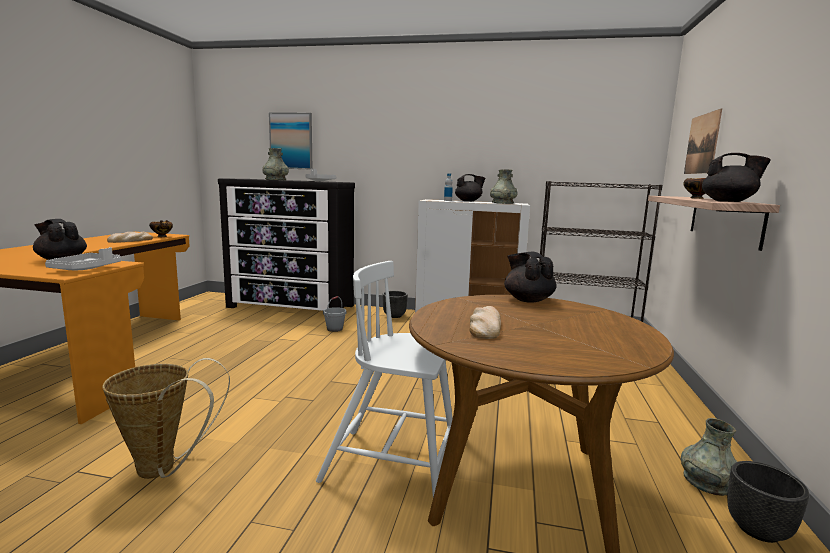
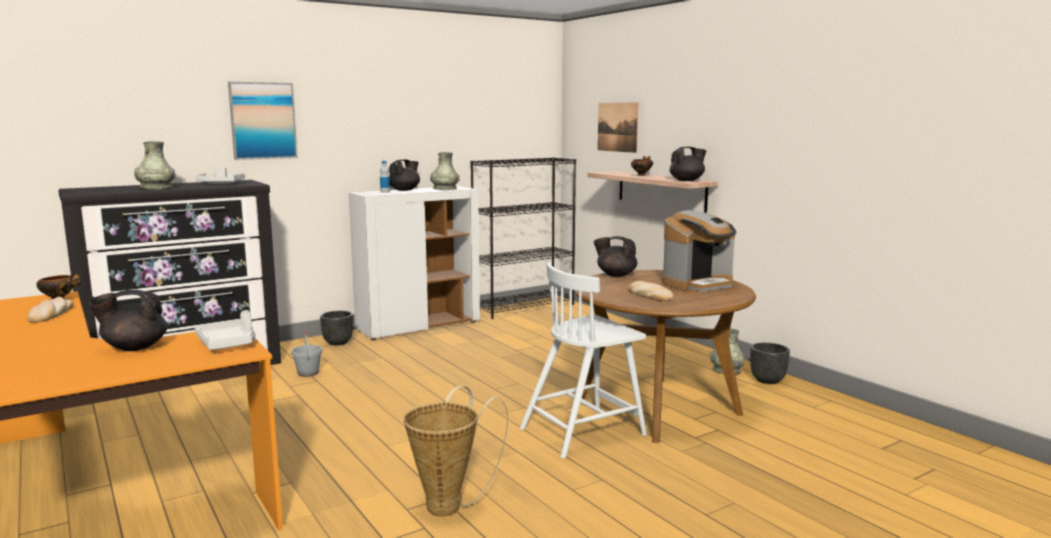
camera: 45 degrees left, 0 degrees up
(291, 141) = (139, 126): picture -> picture (263, 120)
(594, 334) = (698, 284): none -> coffee machine

